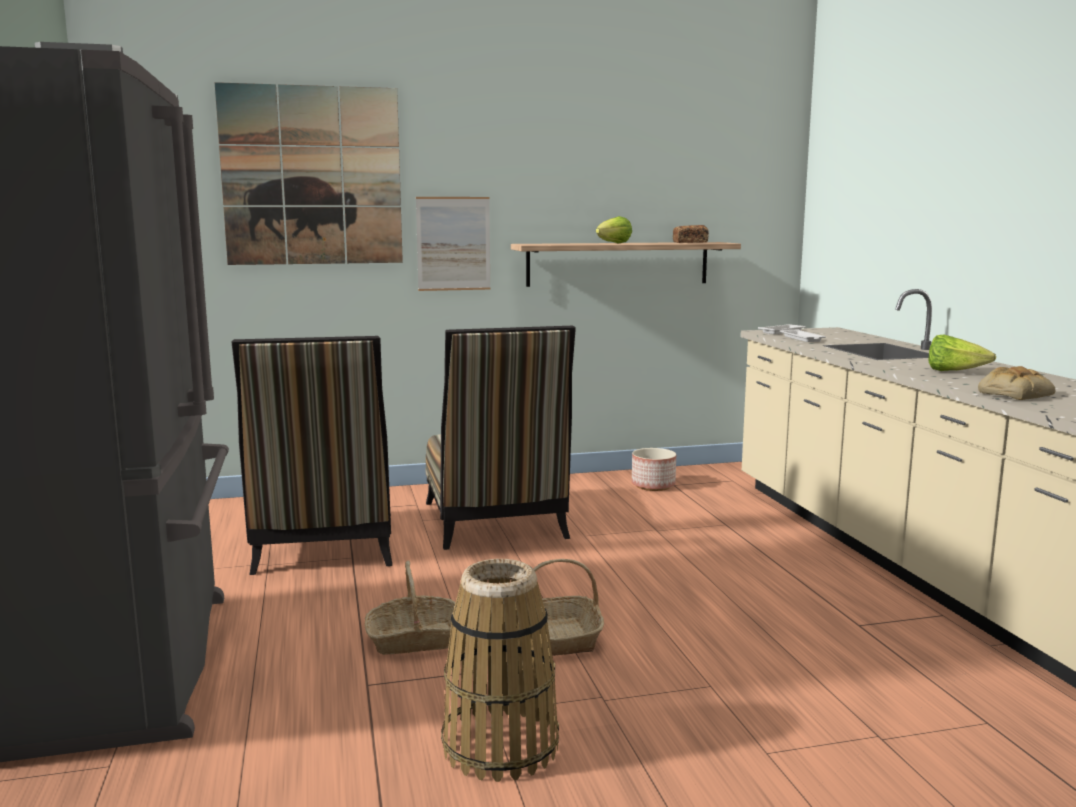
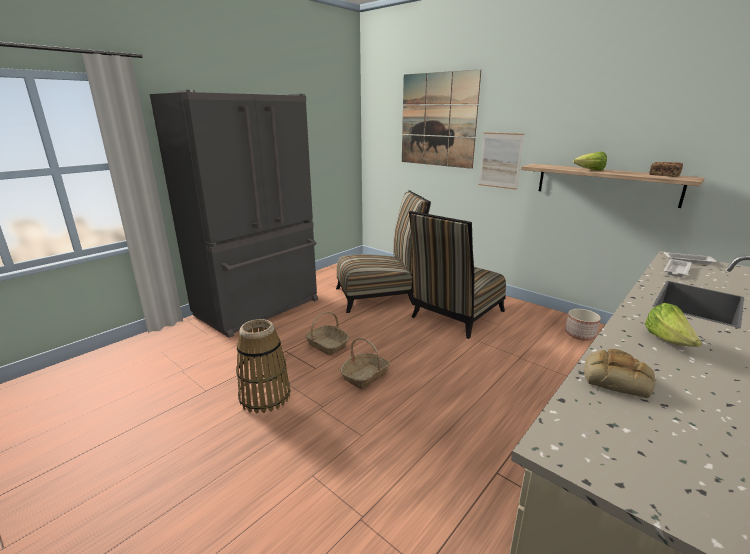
camera: 55 degrees right, 10 degrees up
(325, 546) = (380, 295): chair -> chair turned 150 degrees counterclockwise

